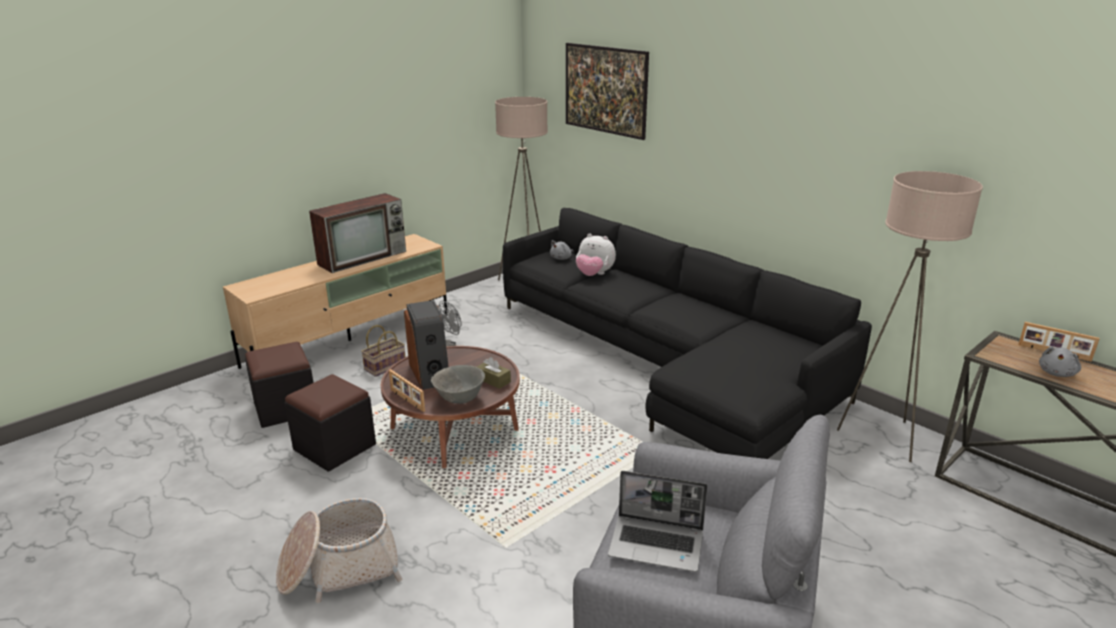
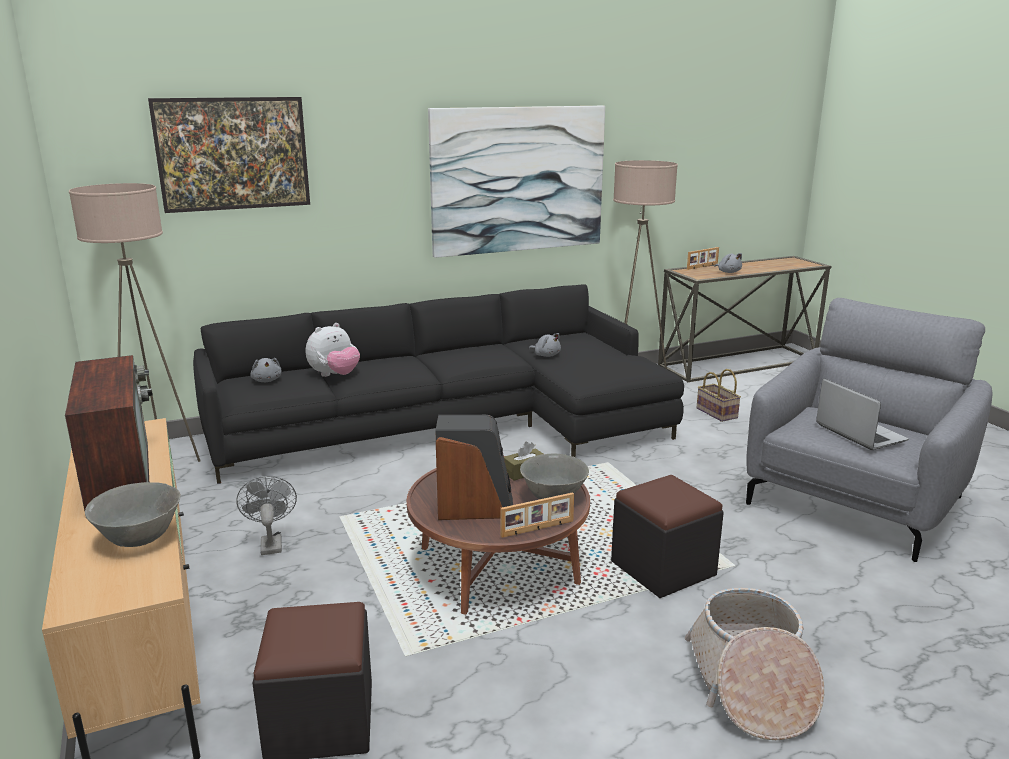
camera: 70 degrees left, 5 degrees down
(299, 280) = (139, 538): none -> grey bowl
(335, 447) = (480, 671): black ottoman -> black ottoman (663, 568)
(385, 366) = (278, 602): basket -> basket (715, 413)
(657, 544) = (858, 433): laptop -> laptop turned 60 degrees counterclockwise
(729, 340) = (546, 355): none -> grey plush toy
(819, 163) = (518, 180): none -> picture

